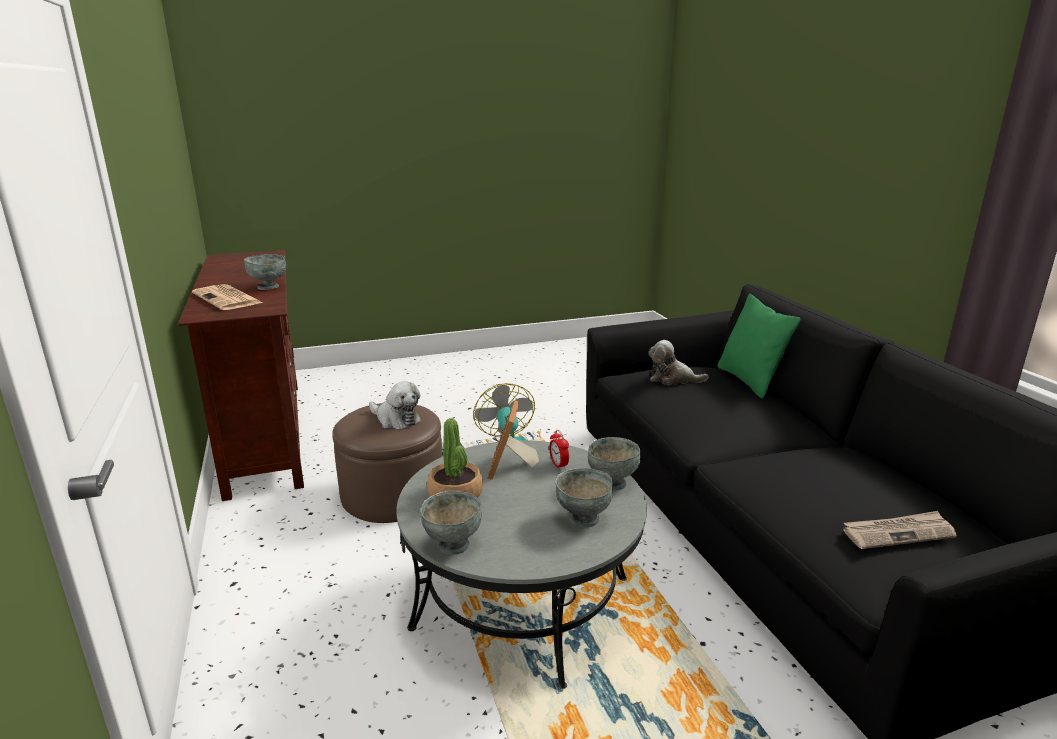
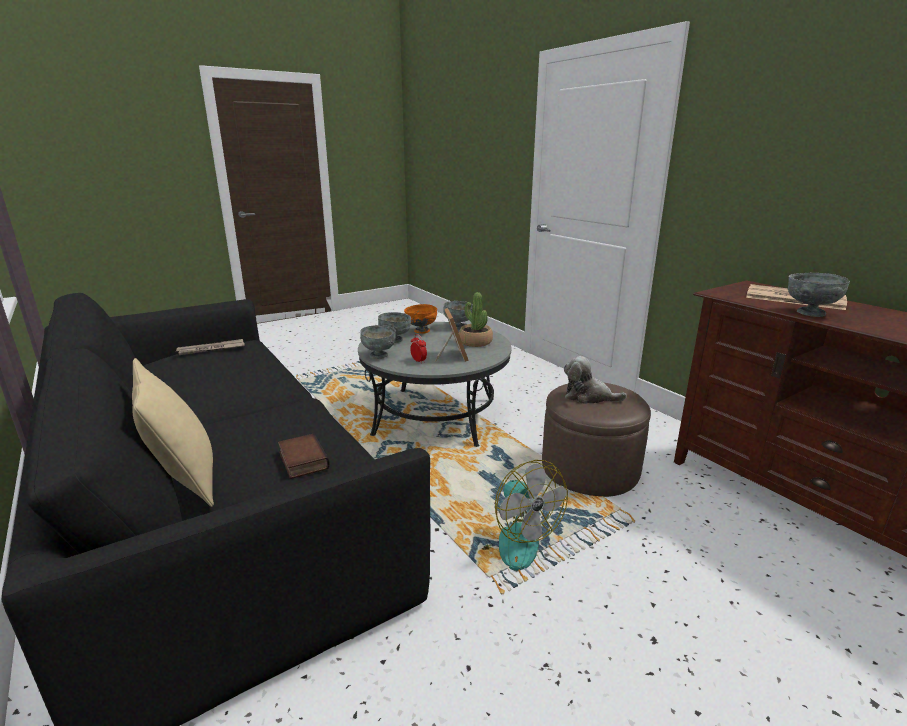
camera: 165 degrees right, 0 degrees up
(529, 540) = (421, 331): none -> orange bowl
(672, 379) = (301, 460): plush toy -> book
(750, 381) = (185, 479): green pillow -> beige pillow

